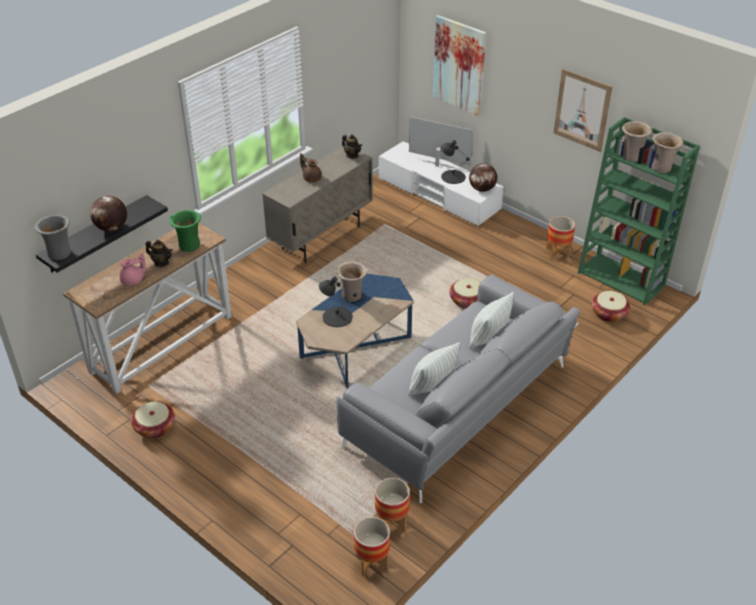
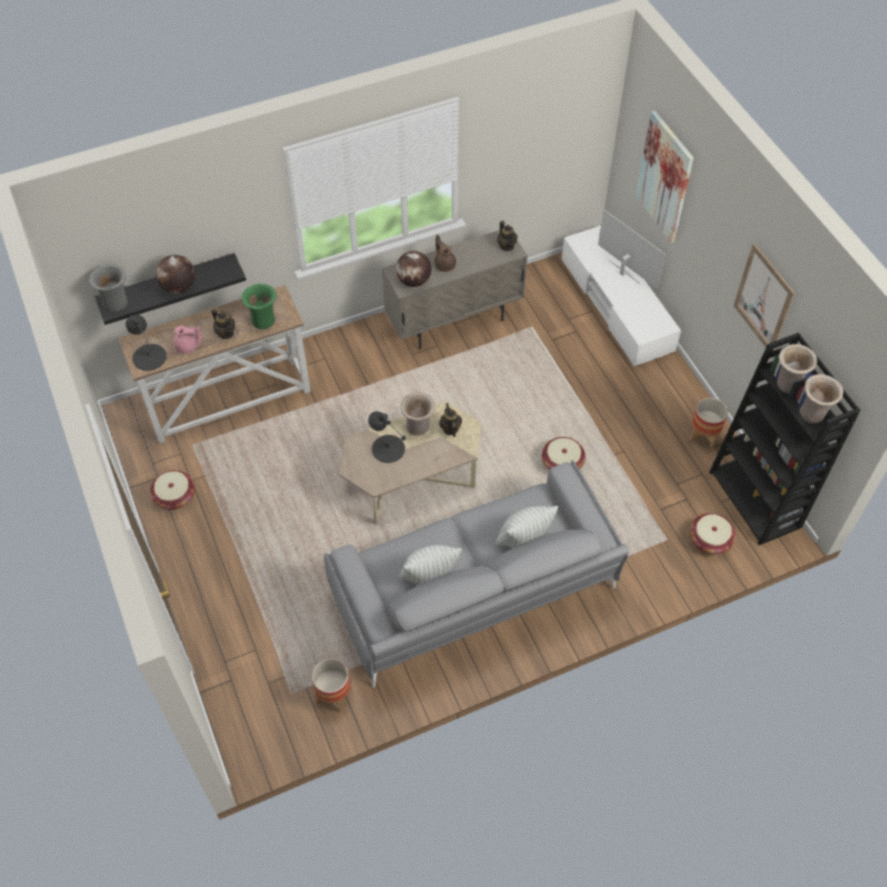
camera: 25 degrees right, 15 degrees up
(356, 348) = (412, 479): blue coffee table -> beige coffee table
(371, 562) = (291, 730): planter -> none
(379, 289) = (450, 429): none -> teapot
(453, 176) = (630, 296): black table lamp -> black table lamp (149, 356)
(482, 189) = (653, 326): globe -> globe (414, 281)
(622, 279) = (756, 500): green bookcase -> black bookcase

